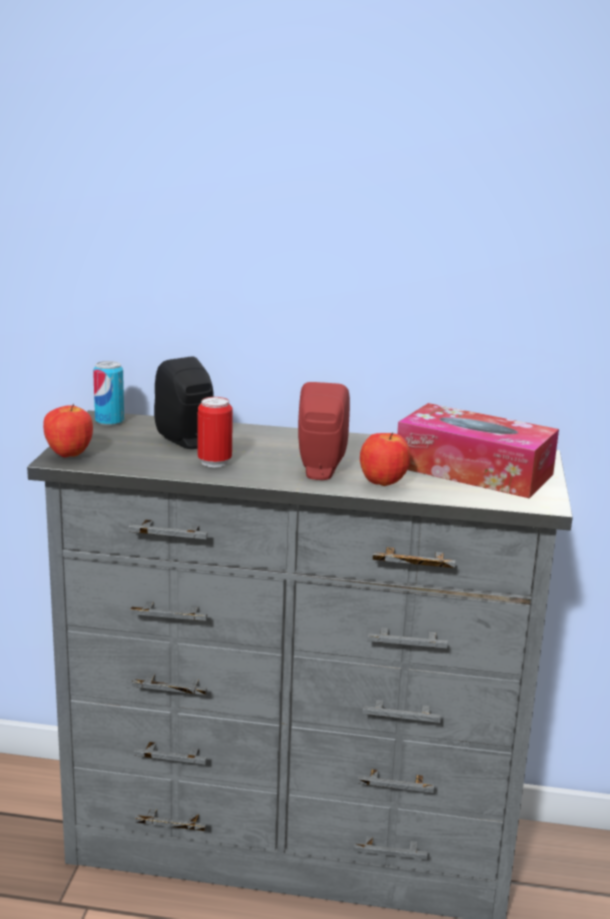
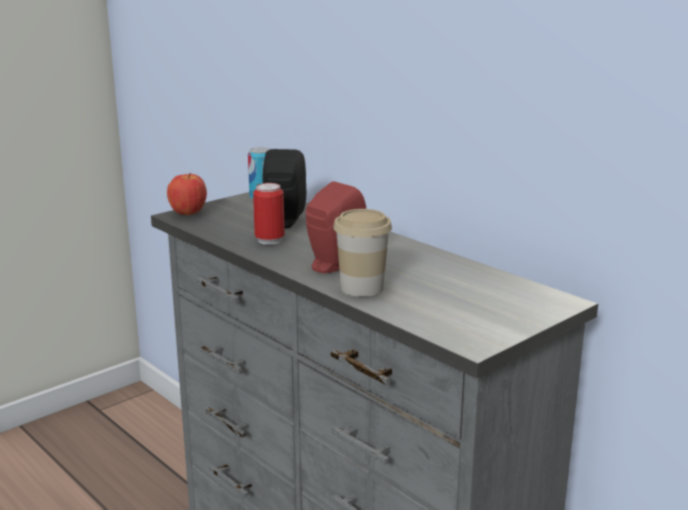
camera: 40 degrees right, 0 degrees up
(383, 483) = (362, 288): apple -> cup
(473, 471) = (465, 299): tissue box -> none

